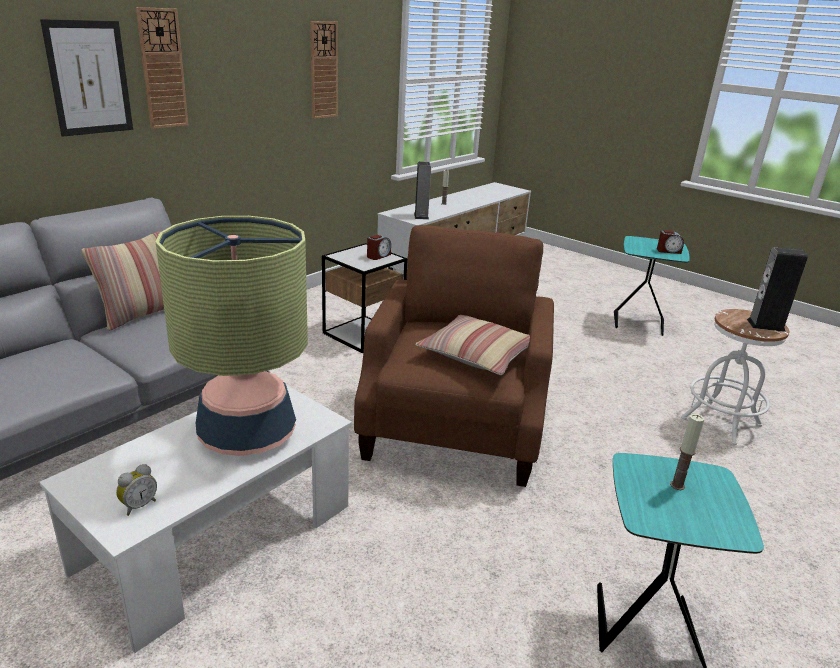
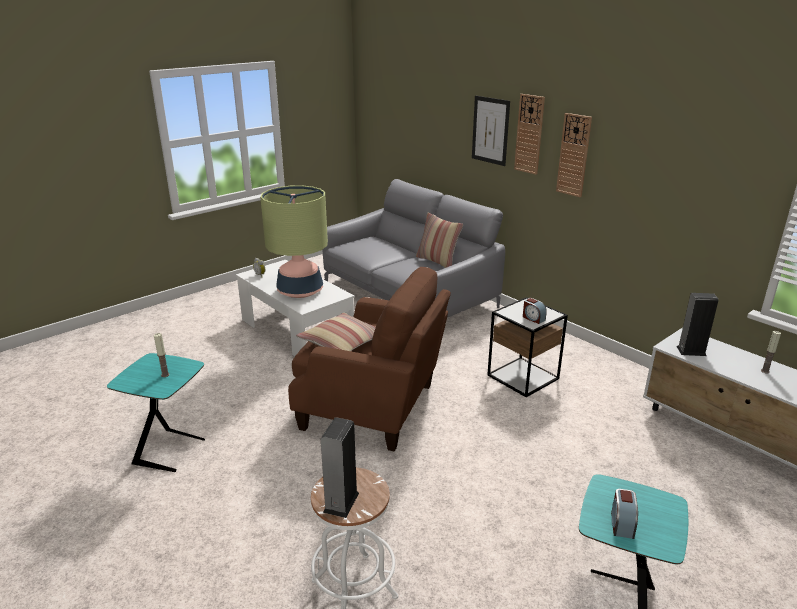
camera: 100 degrees right, 0 degrees up
(323, 70) = (668, 167): wall clock -> wall clock (574, 155)

